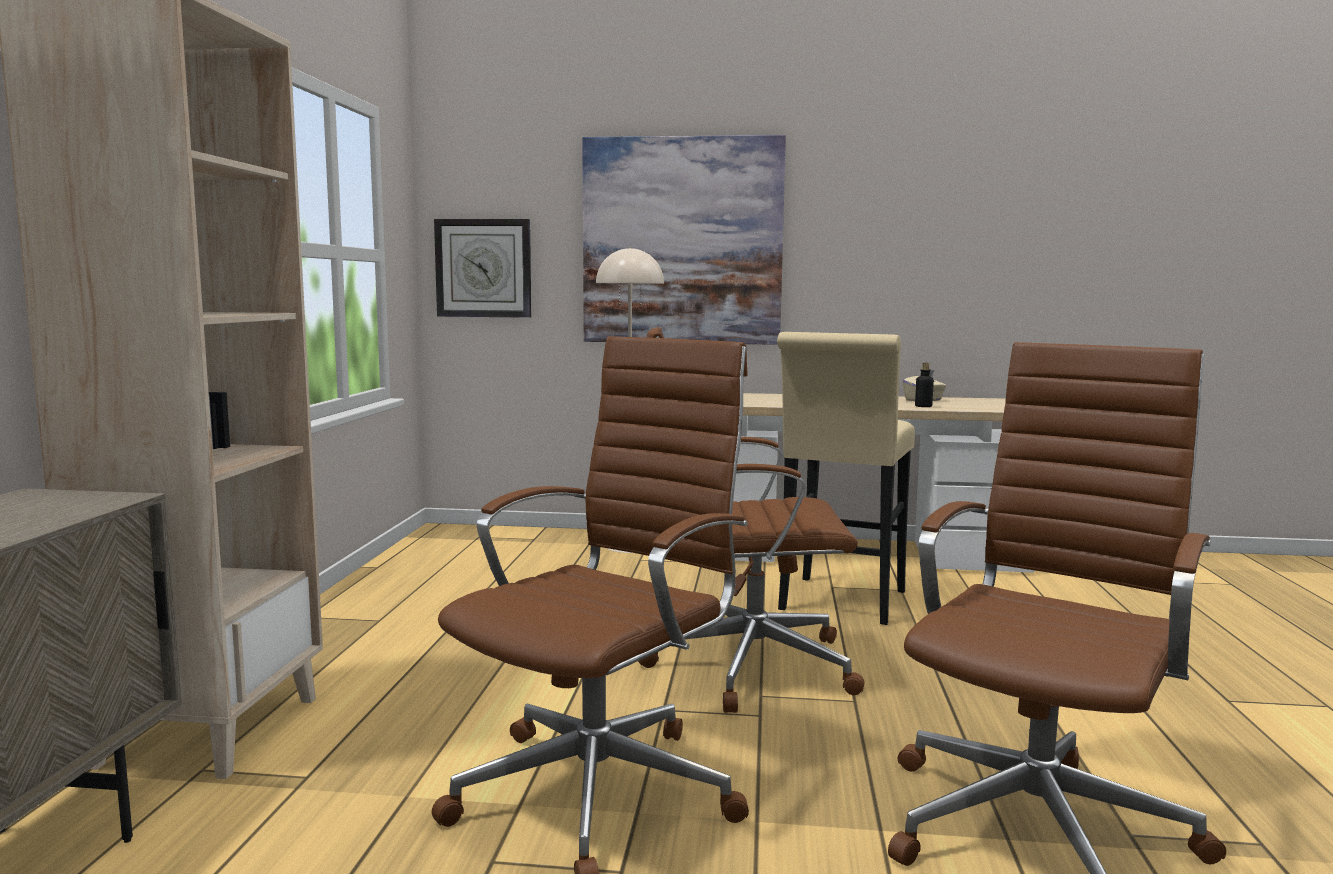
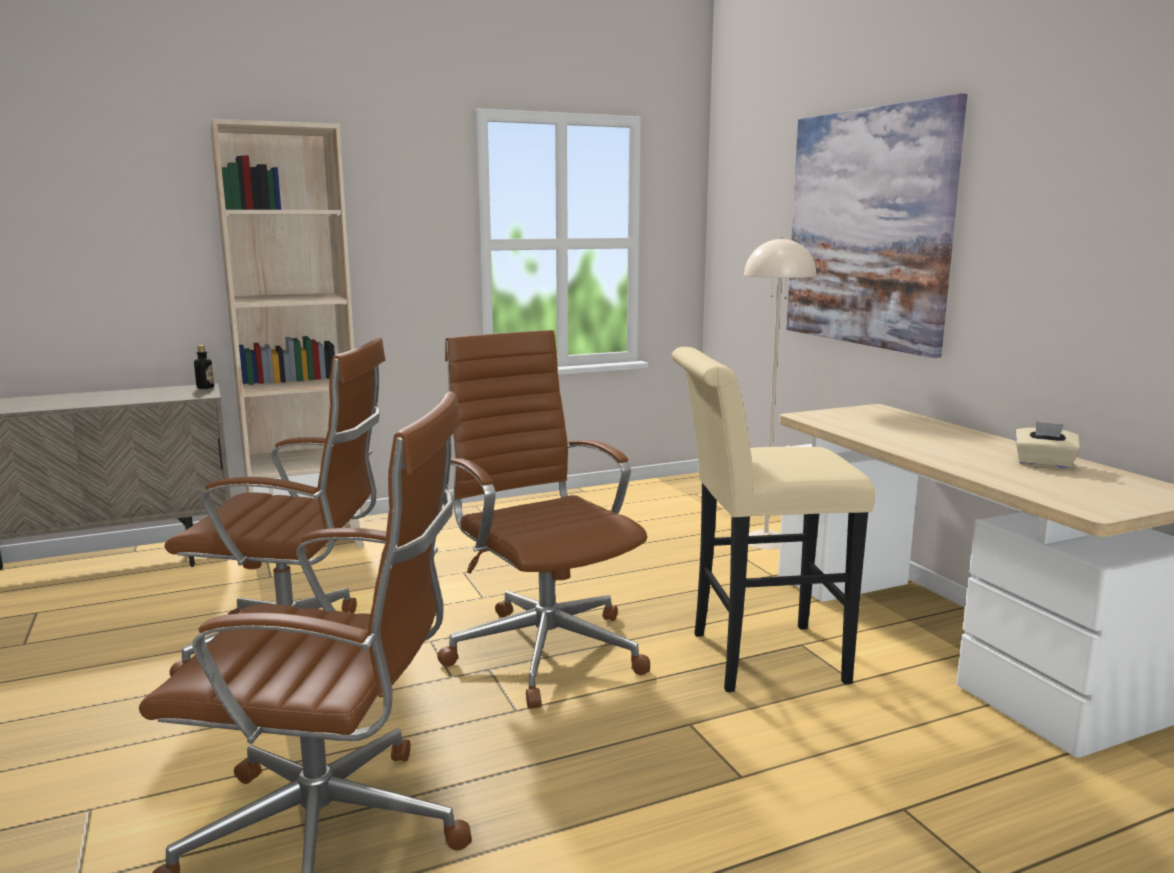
camera: 60 degrees right, 5 degrees up
(483, 268) = (738, 252): wall clock -> none
(923, 406) = (983, 469): bottle -> bottle (205, 387)

